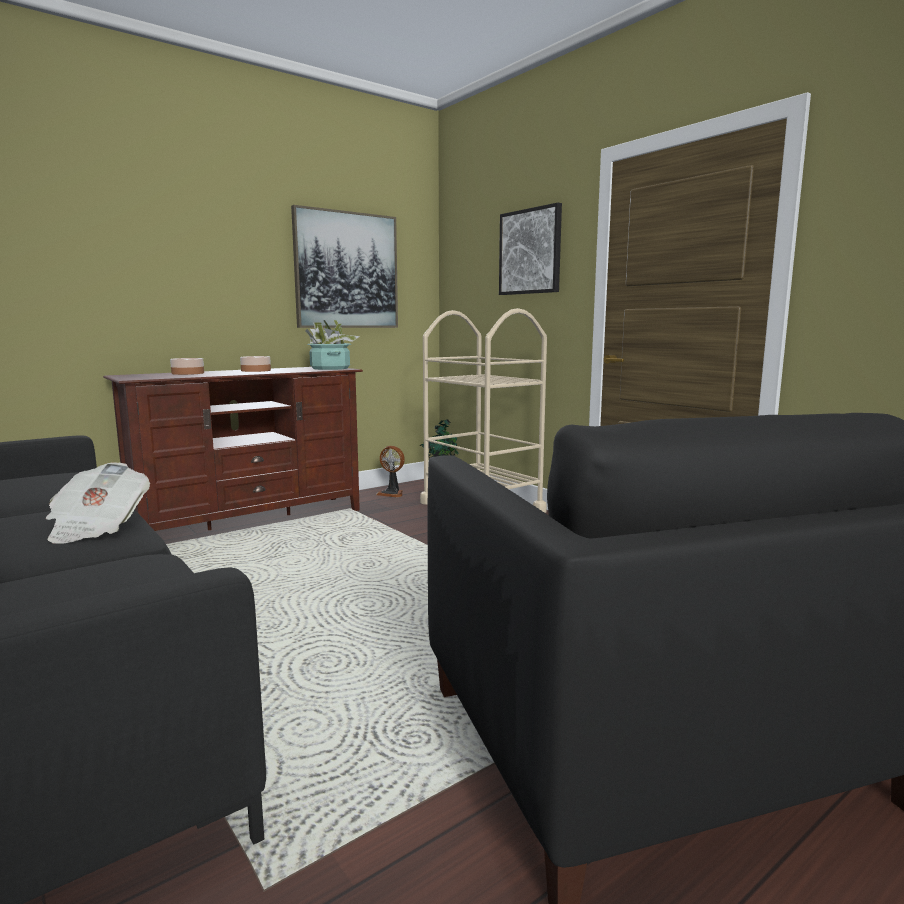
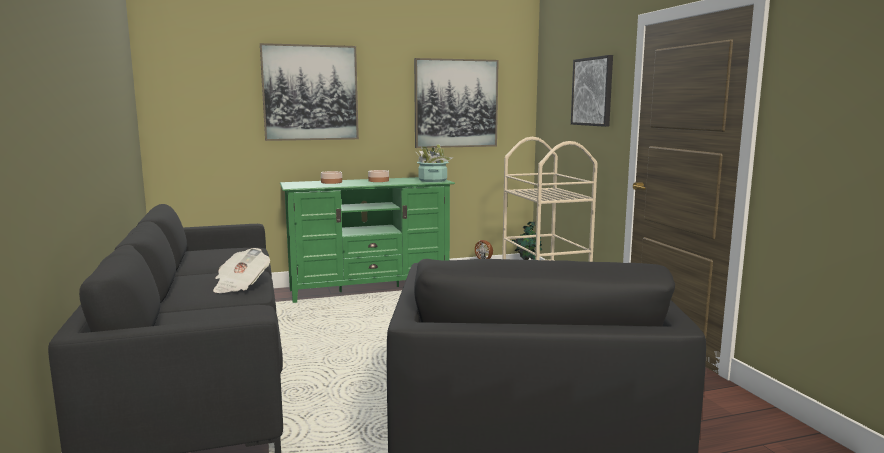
camera: 20 degrees right, 0 degrees up
(144, 243) = (310, 93): none -> picture
(251, 521) = (370, 289): brown tv stand -> green tv stand

